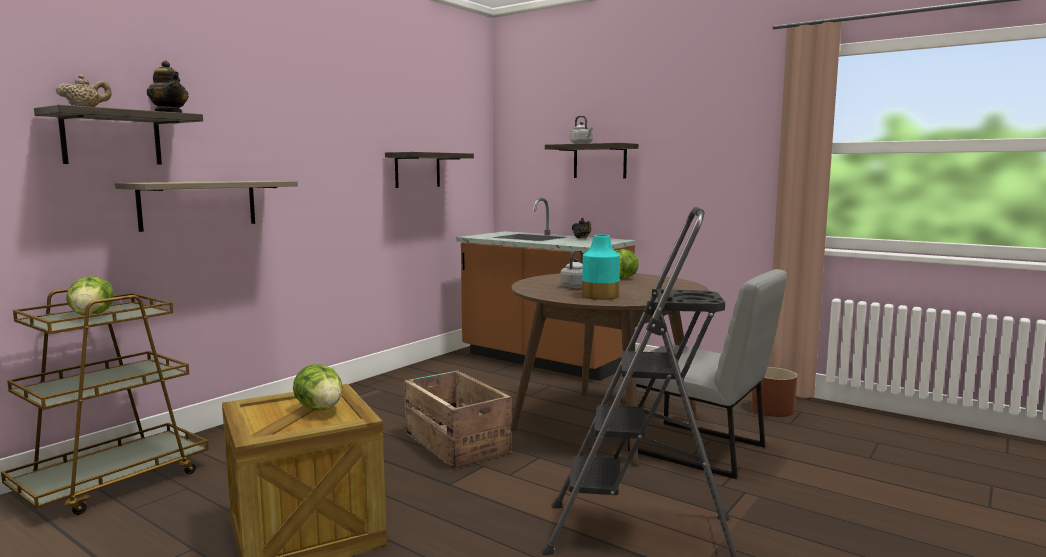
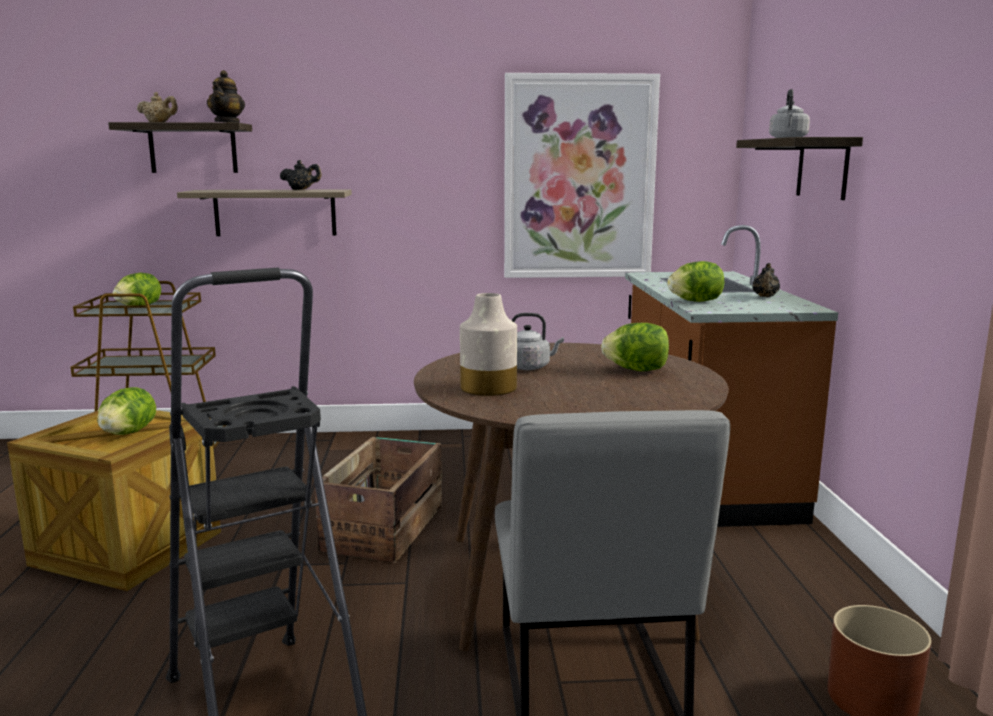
camera: 50 degrees right, 5 degrees up
(240, 181) = (301, 190): none -> black teapot
(417, 170) = (579, 178): shelf -> picture
(567, 243) = (695, 301): none -> lettuce
(600, 296) = (488, 387): turquoise vase -> beige vase

